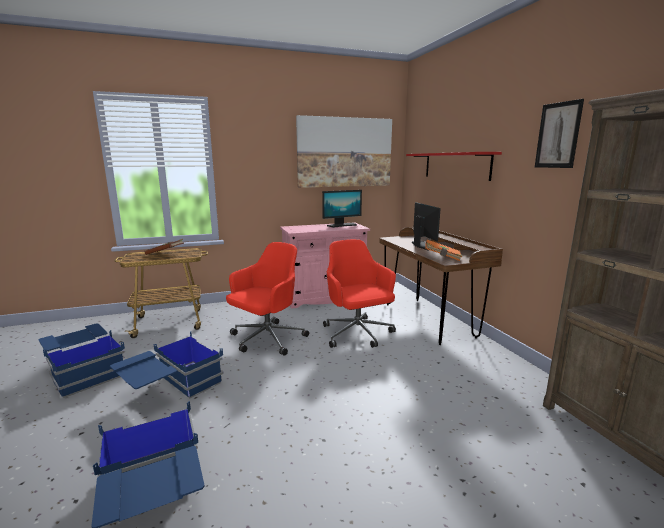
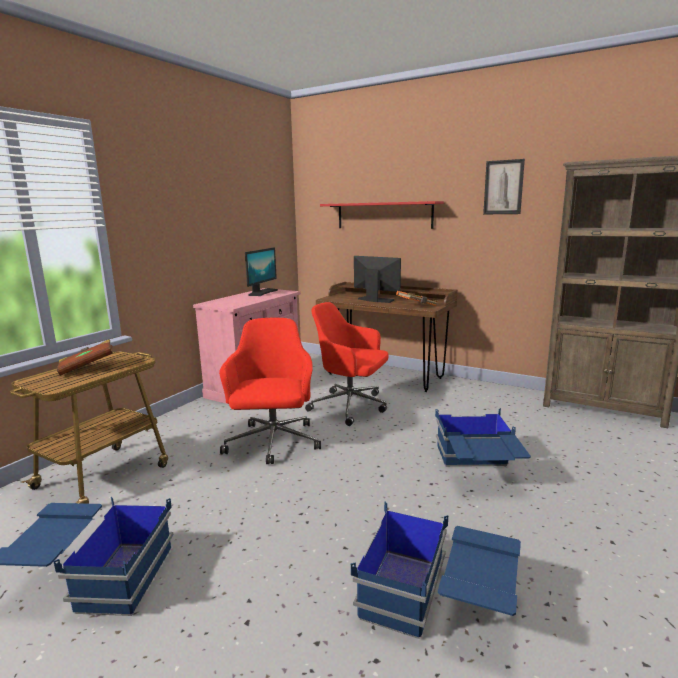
camera: 40 degrees left, 0 degrees up
(171, 389) = (264, 530): blue storage box -> blue storage box (477, 468)
(344, 152) = (247, 203): picture -> none

